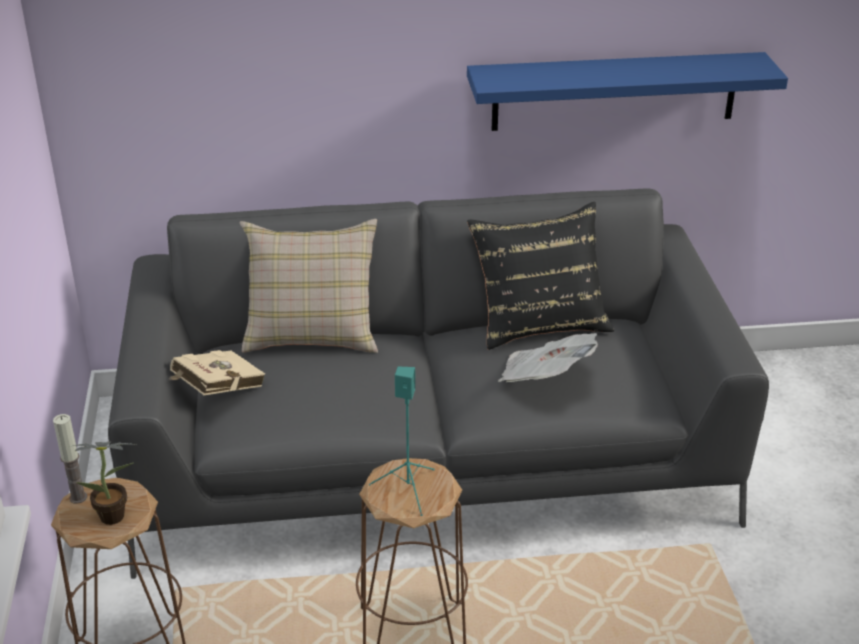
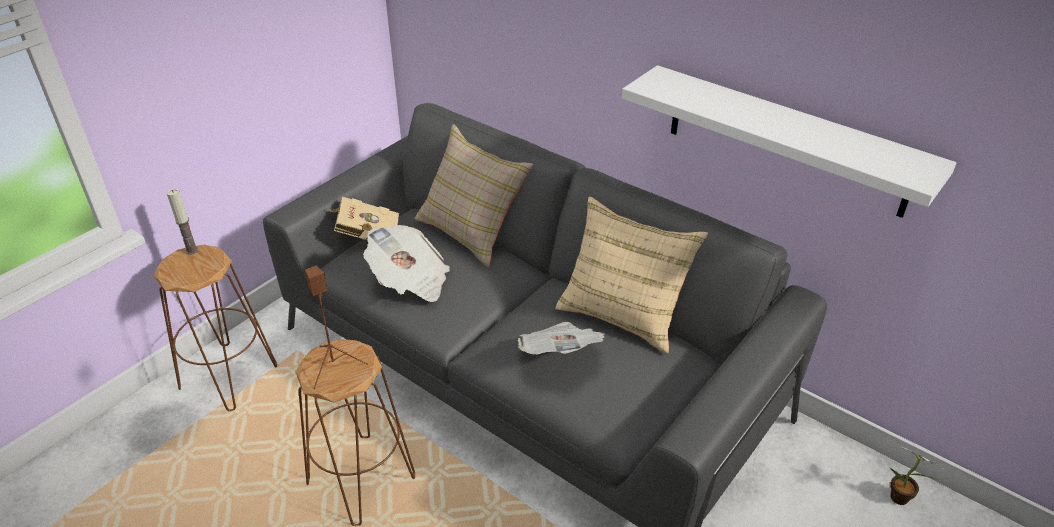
camera: 45 degrees right, 5 degrees up
(116, 517) = (188, 273): potted plant -> potted plant (902, 500)
(328, 401) = (410, 280): none -> newspaper
(408, 488) = (334, 365): turquoise speaker -> brown speaker
(539, 322) = (624, 312): black pillow -> beige pillow
(614, 91) = (786, 141): blue shelf -> white shelf

